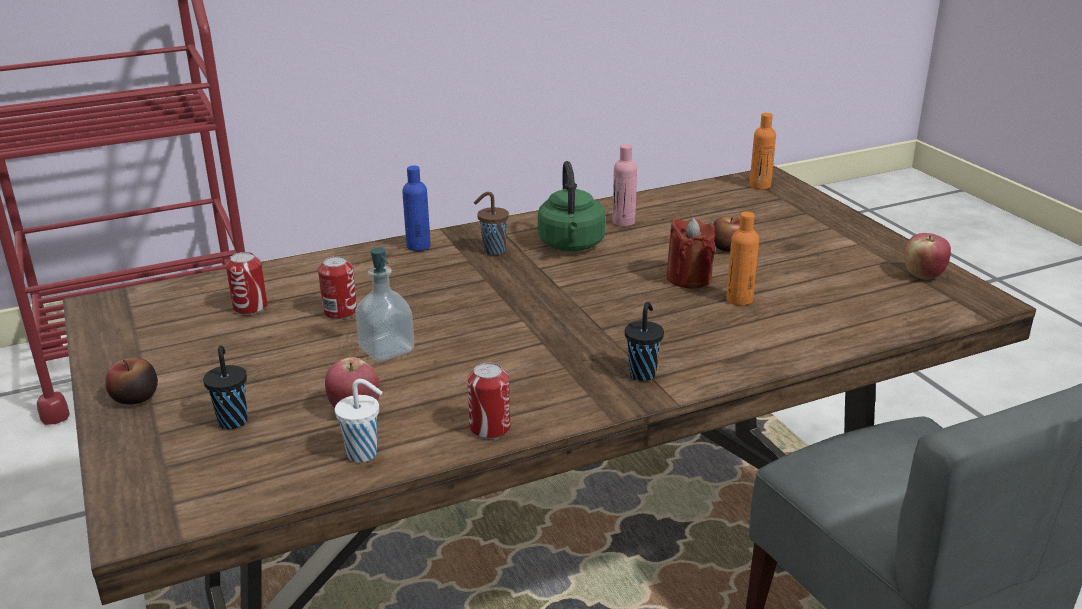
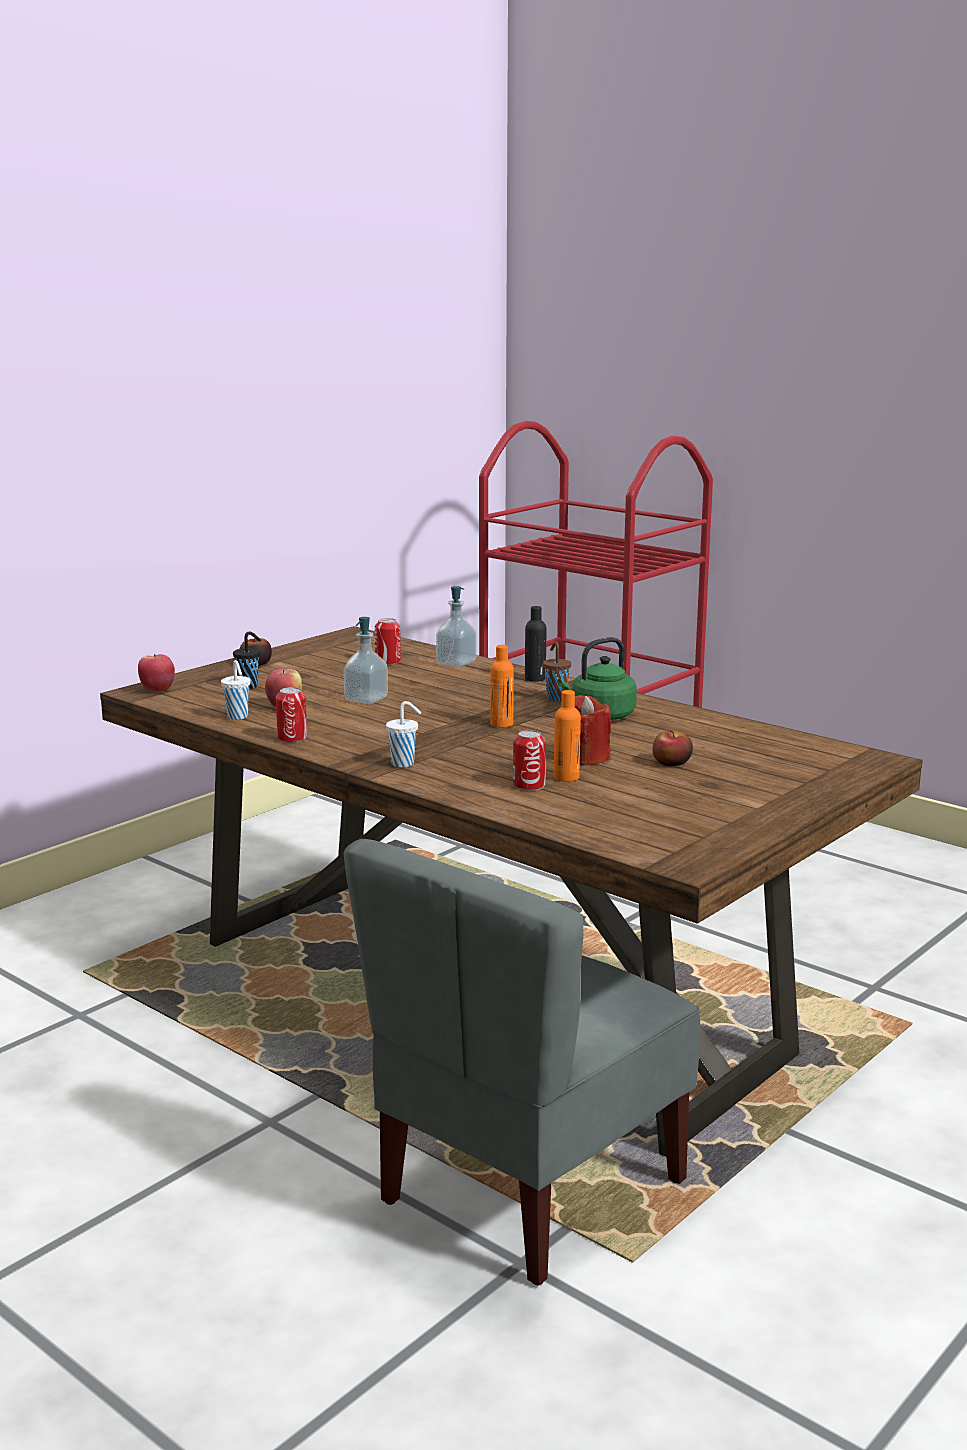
camera: 65 degrees right, 10 degrees down
(311, 271) = (456, 663): none -> soap dispenser
(340, 312) = (406, 680): can -> can (529, 785)
(418, 246) = (535, 678): blue bottle -> black bottle
(623, 222) = (674, 724): pink bottle -> none
(642, 373) = (404, 764): black cup -> white cup
(760, 186) = (849, 759): orange bottle -> orange bottle (501, 724)
(923, 275) = (714, 837): apple -> apple (158, 690)

